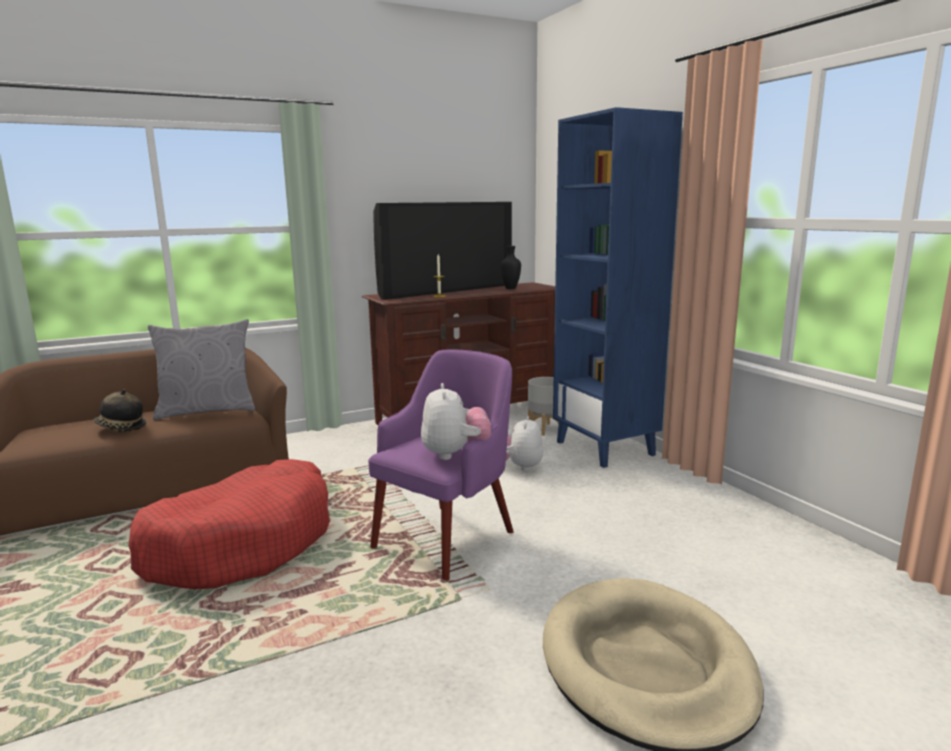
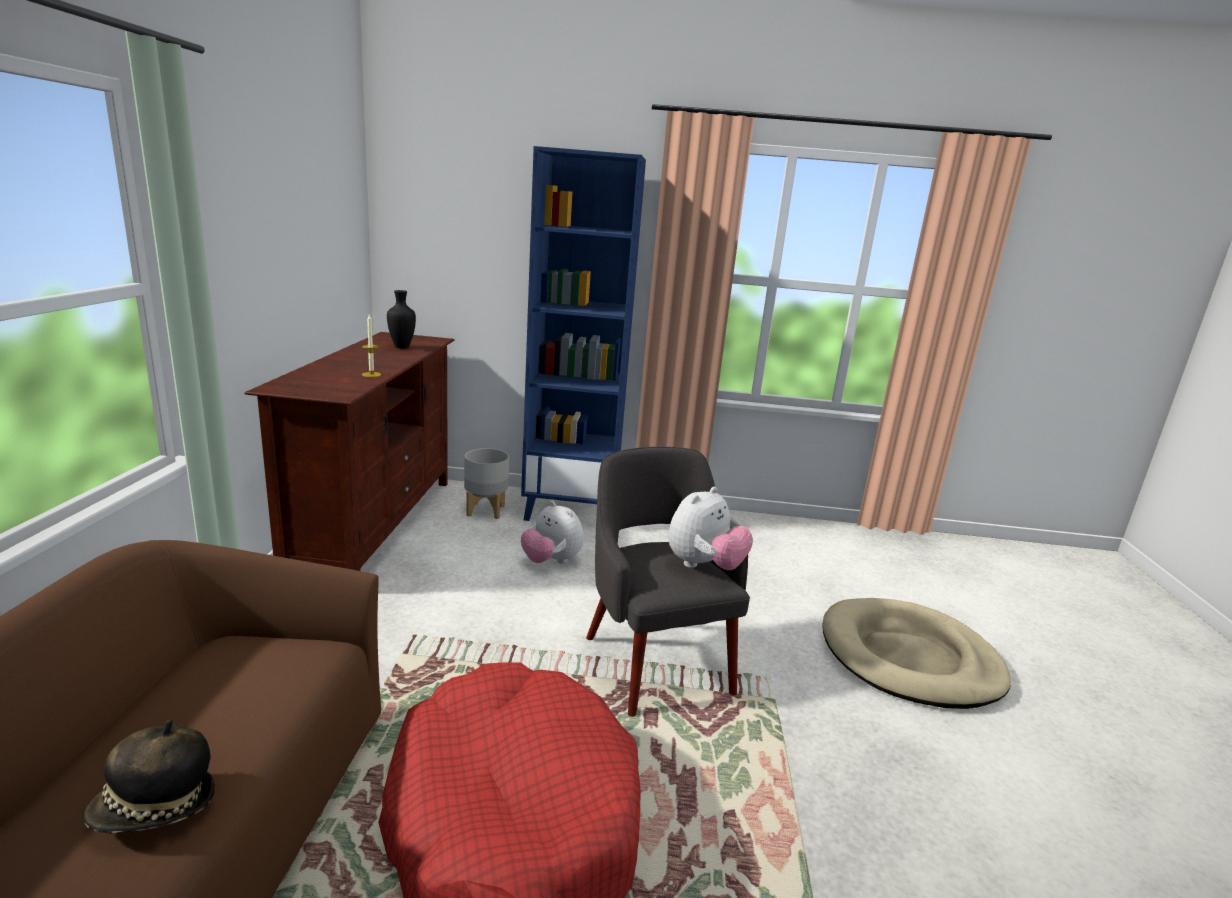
camera: 60 degrees left, 5 degrees up
(207, 410) = (228, 681): grey pillow -> none
(446, 538) = (655, 662): purple armchair -> grey armchair
(447, 290) = (340, 362): television -> none
(455, 454) = (704, 566): plush toy -> plush toy turned 105 degrees clockwise

